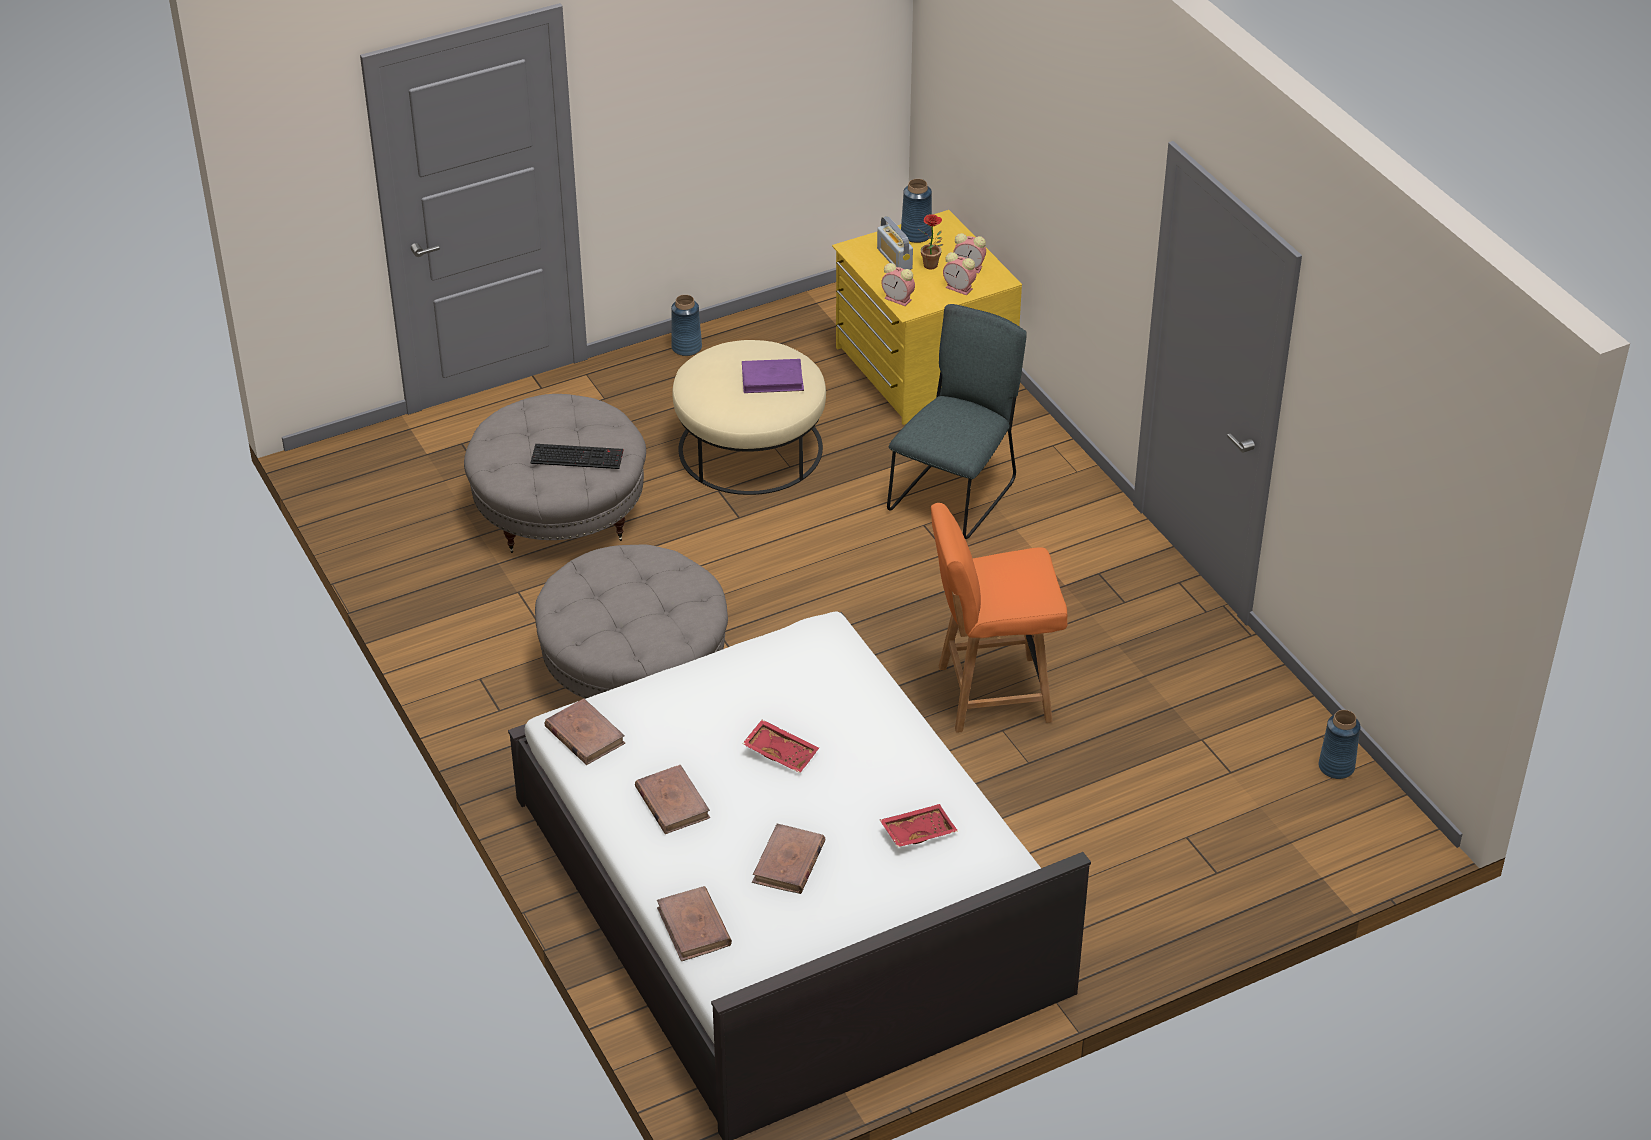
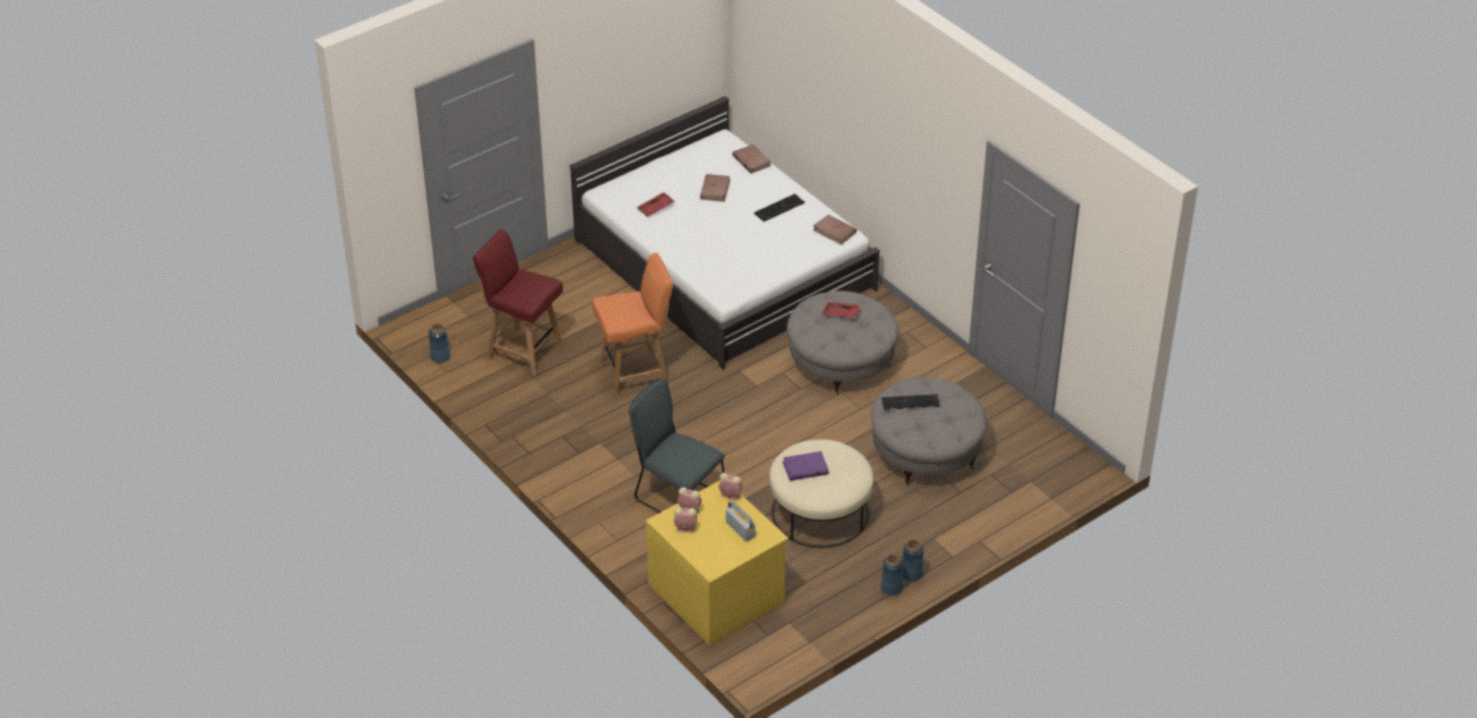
camera: 170 degrees right, 0 degrees up
(672, 802) = (779, 207): brown book -> keyboard
(781, 752) = (732, 234): red tray -> red tray (841, 314)
(916, 234) = (729, 554): blue vase -> blue vase (911, 574)
(933, 266) = (711, 526): potted plant -> none
(955, 493) = (677, 496): grey chair -> grey chair turned 105 degrees clockwise
(1185, 760) = (523, 350): none -> red chair

